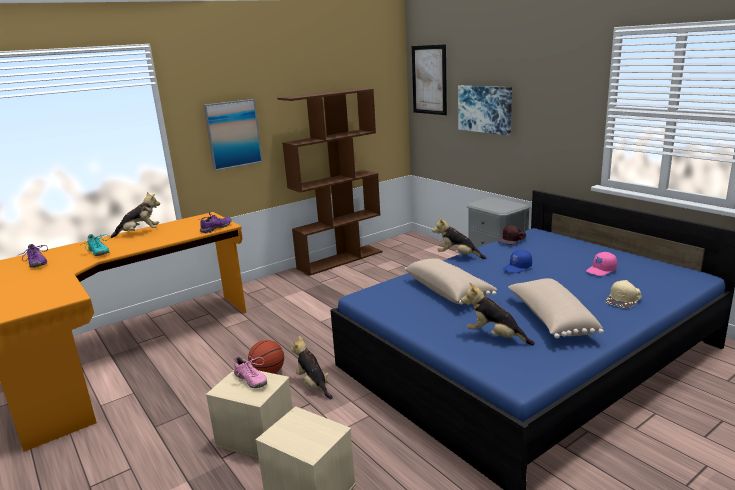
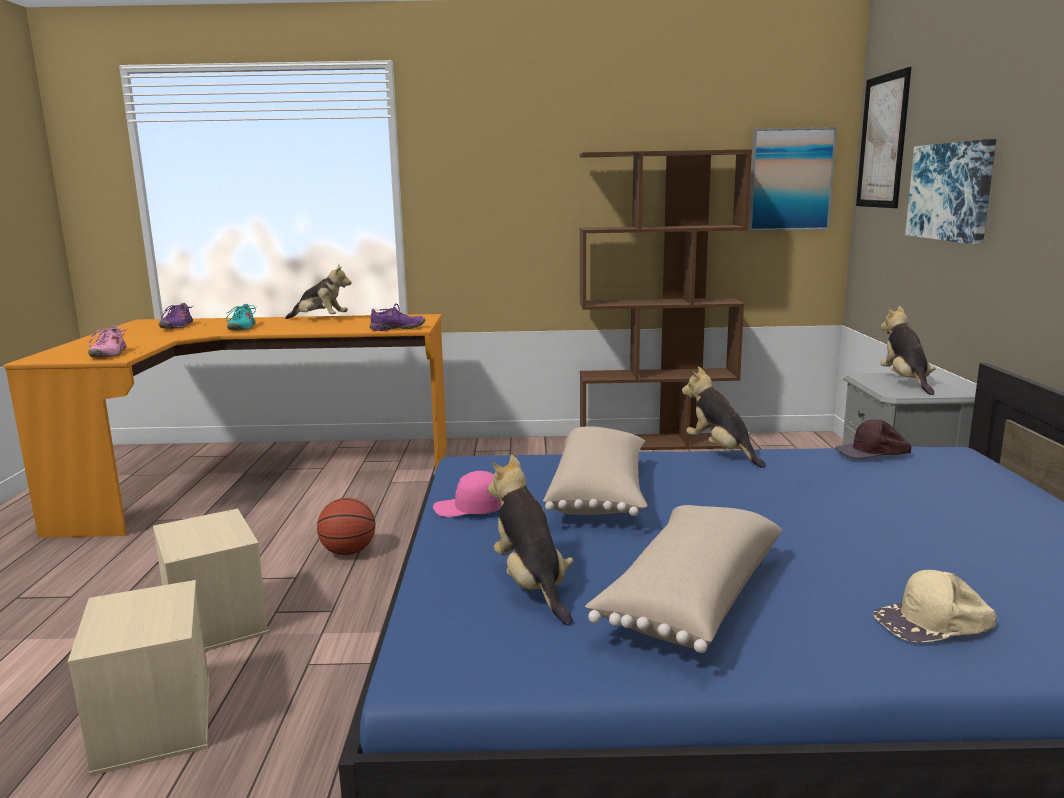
camera: 35 degrees right, 5 degrees down
(233, 134) = (501, 205): picture -> picture (790, 180)
(250, 380) = (216, 529): pink shoe -> pink shoe (108, 354)
(313, 385) = (372, 589): plush toy -> plush toy (905, 382)
(517, 268) = (793, 495): blue cap -> none
(601, 270) = (981, 553): pink cap -> pink cap (469, 509)

